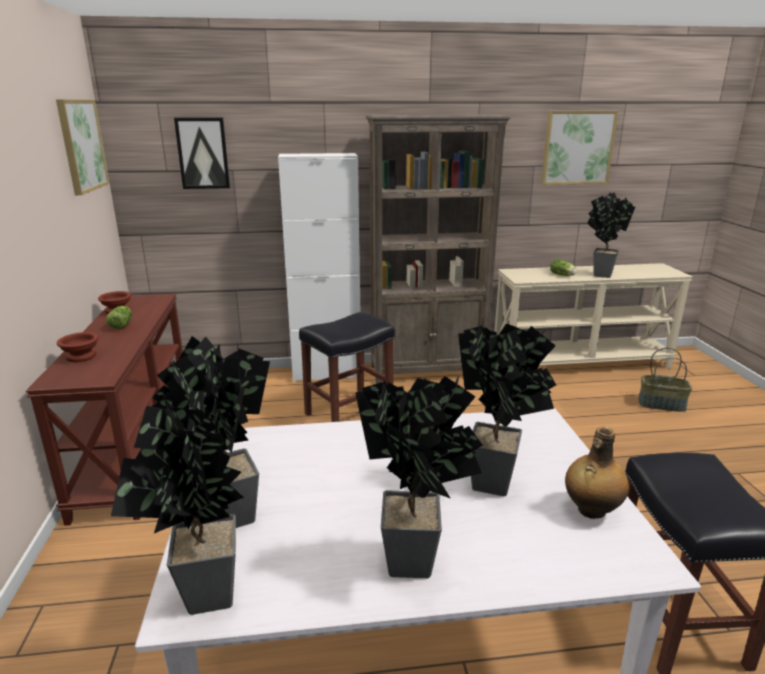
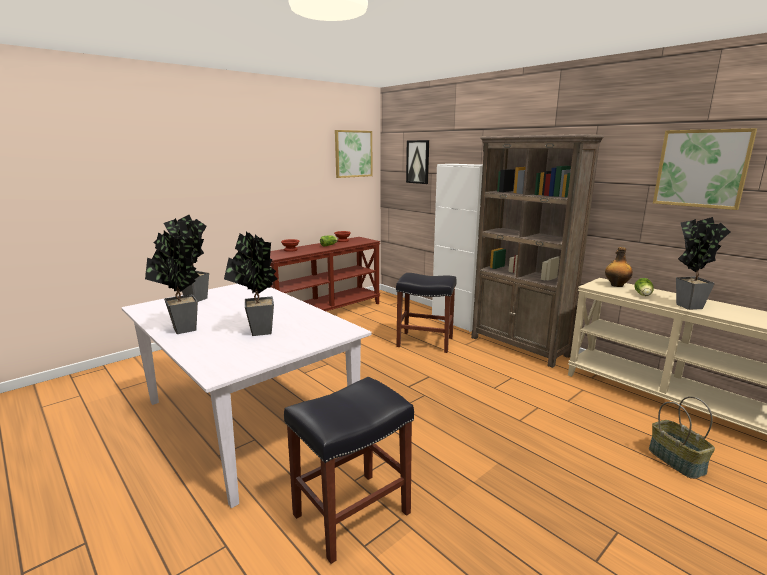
camera: 55 degrees right, 5 degrees down
(205, 602) = (145, 308): potted plant -> none
(590, 510) = (256, 355): bottle -> bottle (616, 285)

